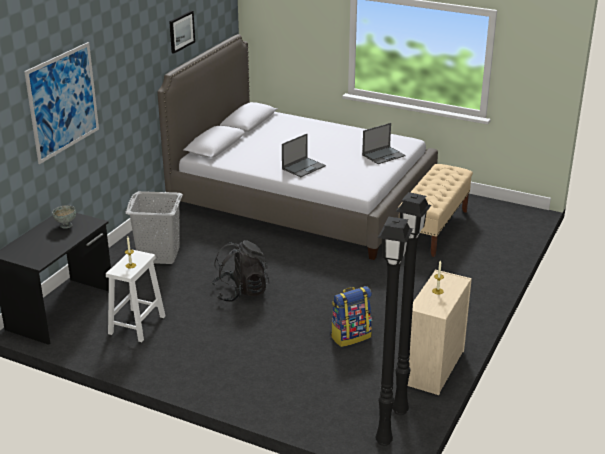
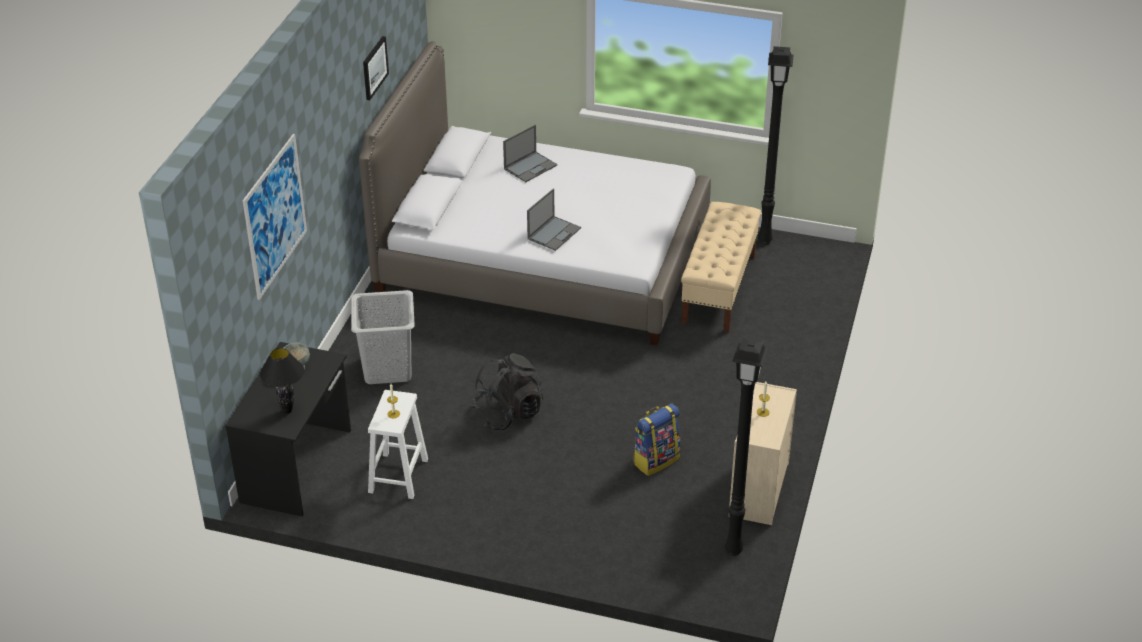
camera: 10 degrees left, 10 degrees up
(44, 251) = (287, 410): none -> black table lamp
(382, 441) = (723, 591): black floor lamp -> black floor lamp (763, 241)
(384, 155) = (649, 201): laptop -> laptop (530, 167)

